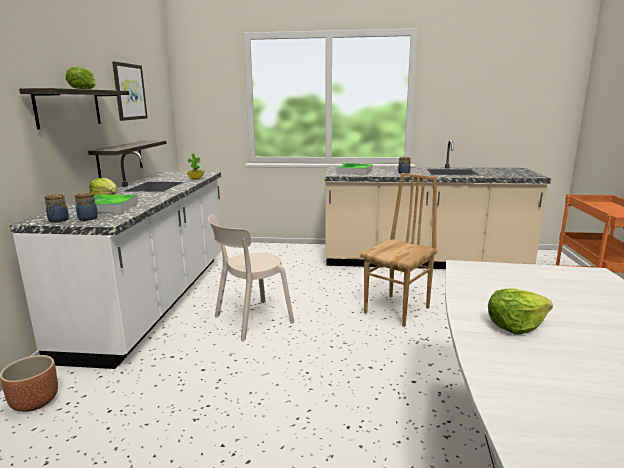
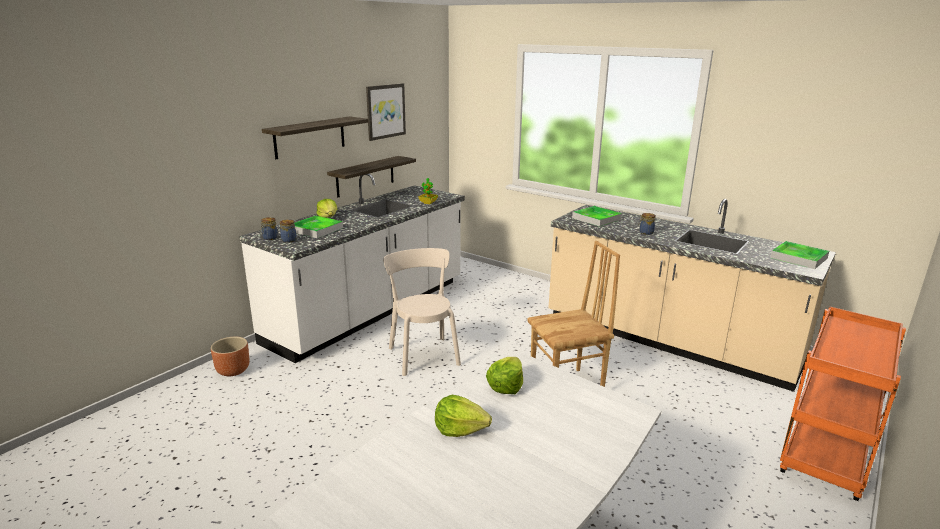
camera: 30 degrees right, 5 degrees up
(83, 89) = (320, 122): lettuce -> lettuce (505, 386)
(250, 321) = (423, 354): beige chair -> beige chair turned 75 degrees clockwise
(516, 172) = (798, 258): none -> tray

